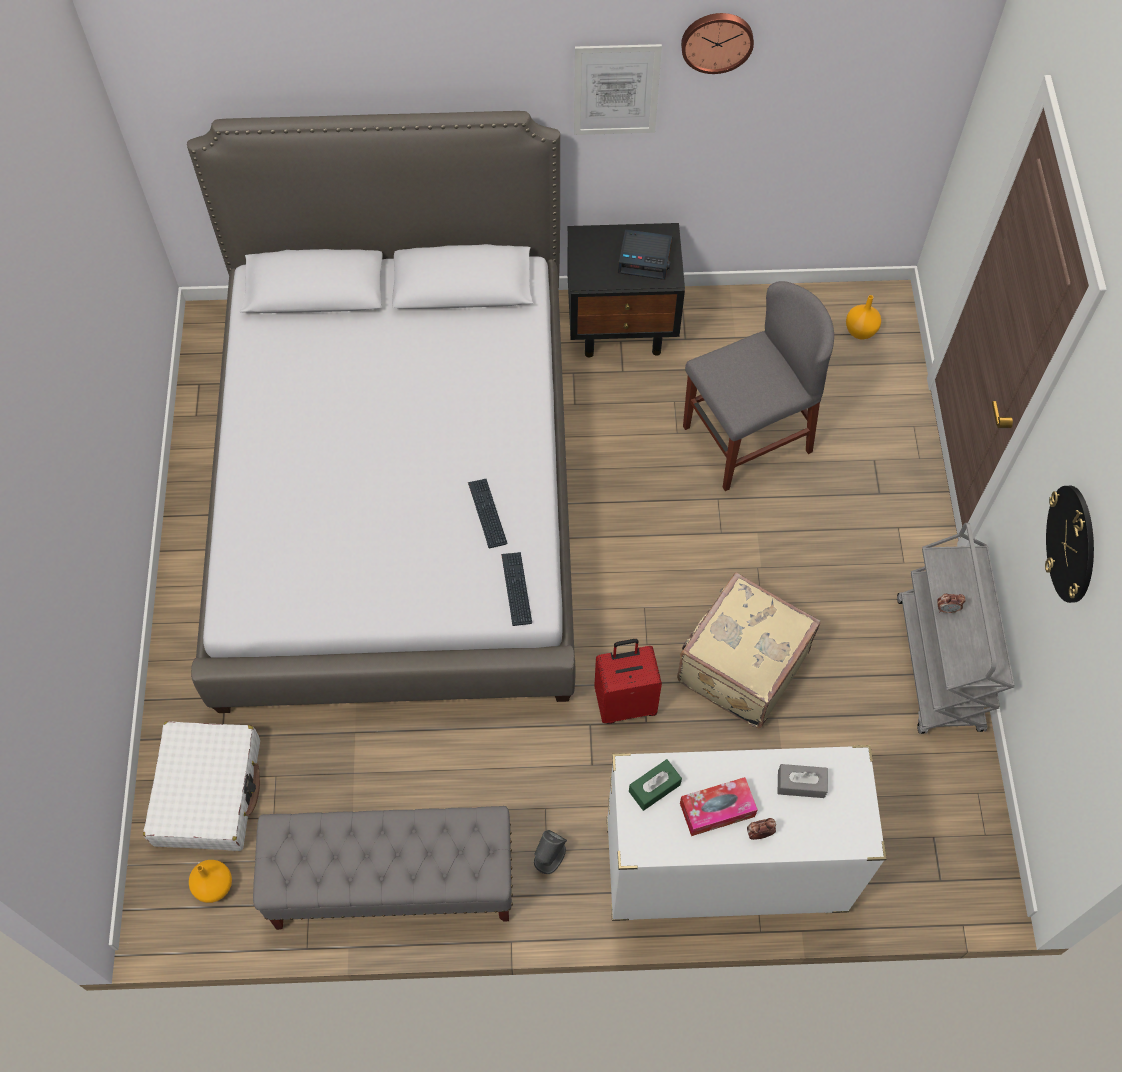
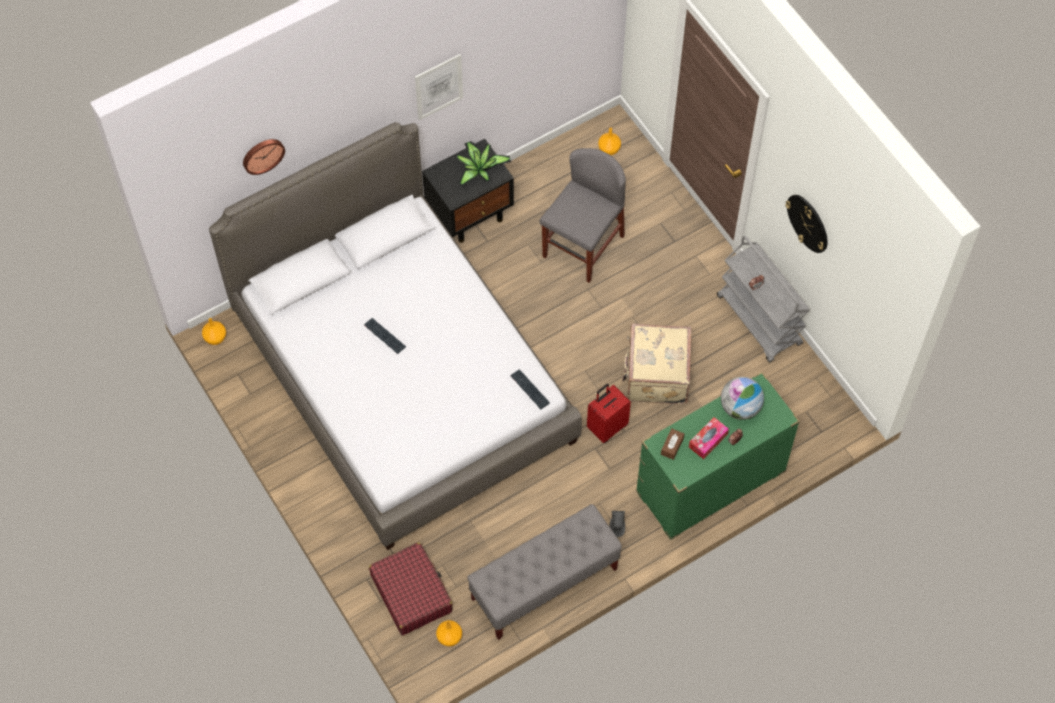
camera: 30 degrees left, 0 degrees up
(203, 327) = (215, 338): none -> orange vase
(208, 792) = (411, 593): white suitcase -> red suitcase
(487, 513) = (487, 358): keyboard -> keyboard (384, 336)
(645, 258) = (479, 169): alarm clock -> potted plant
(654, 788) = (672, 446): green tissue box -> brown tissue box
(717, 40) = (488, 38): wall clock -> wall clock (262, 155)
(724, 867) = (710, 483): white dresser -> green dresser
(801, 784) = (740, 407): grey tissue box -> globe

